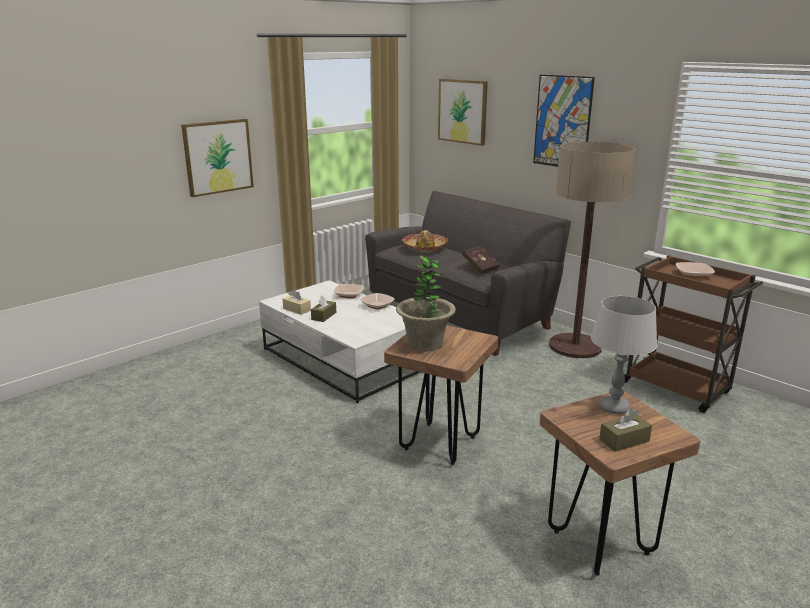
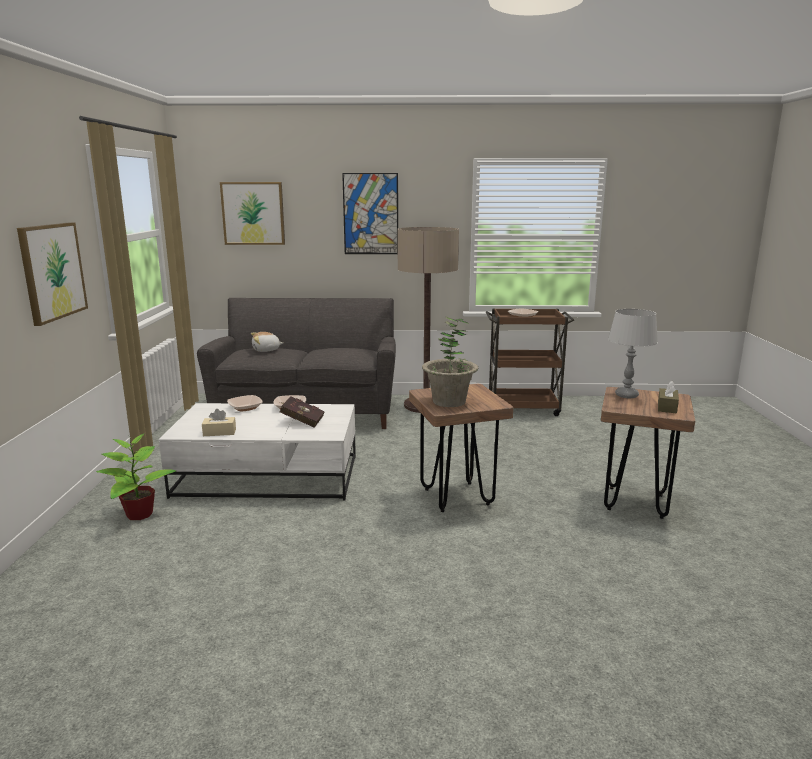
camera: 45 degrees left, 5 degrees down
(234, 354) = (139, 514): none -> potted plant
(324, 316) = (259, 429): brown tissue box -> none
(425, 247) = (266, 350): hat -> plush toy
(479, 268) = (346, 353): red book -> red book (301, 421)

